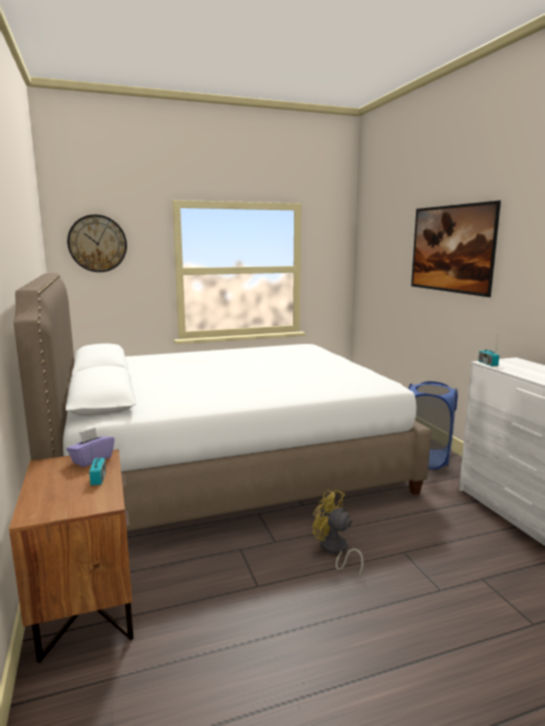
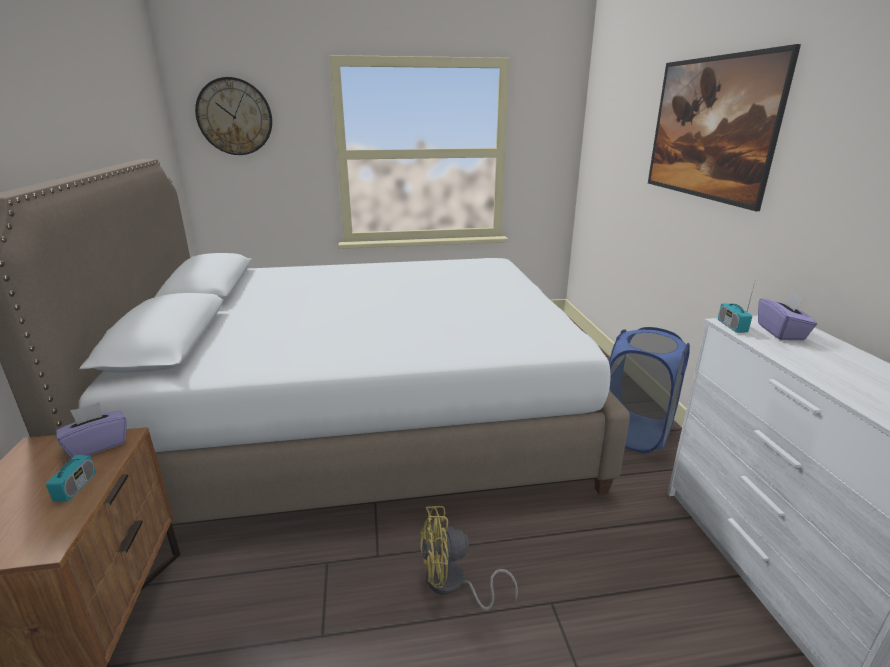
camera: 10 degrees right, 10 degrees up
(335, 551) = (453, 584): yellow fan -> yellow fan turned 60 degrees counterclockwise
(516, 365) = (781, 332): none -> purple tissue box

